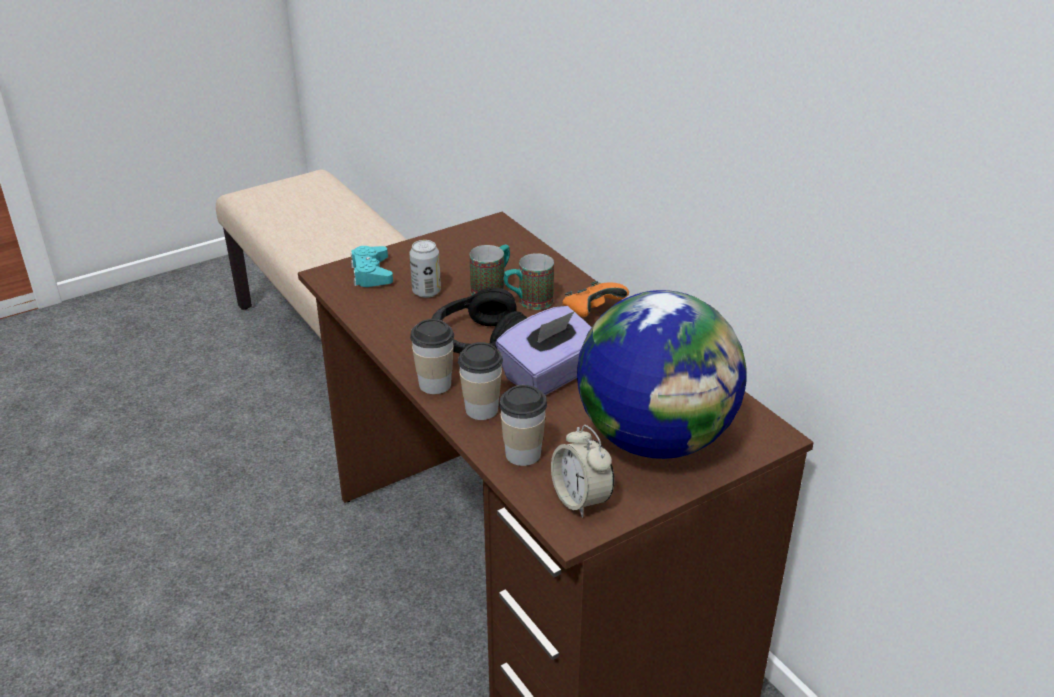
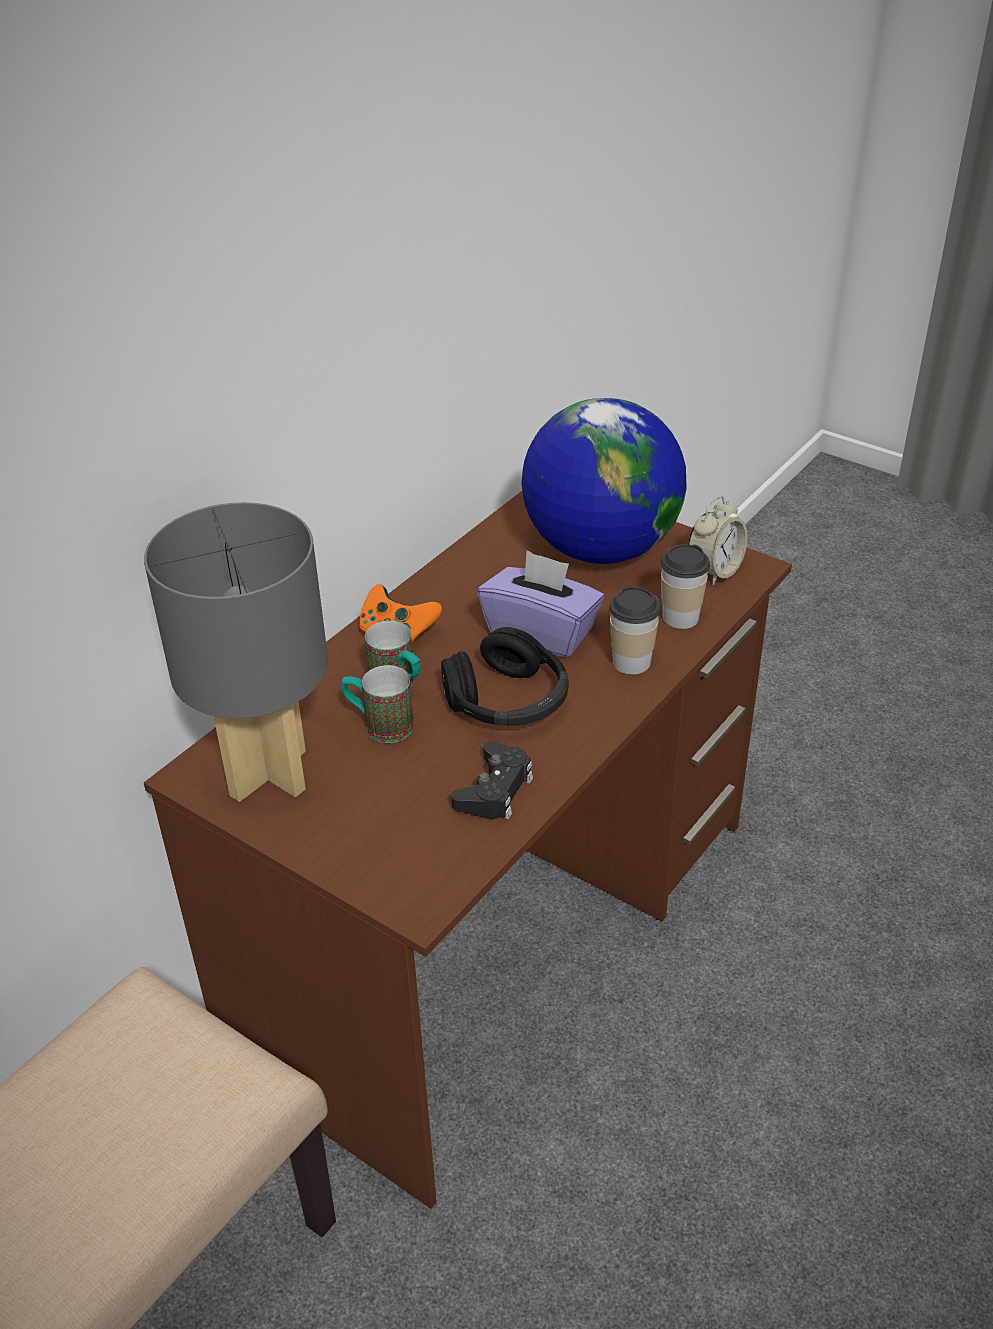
camera: 110 degrees left, 5 degrees up
(371, 273) = (392, 857): turquoise game controller -> none
(395, 317) = (494, 790): none -> black game controller
(426, 292) = (417, 783): can -> none
(435, 384) = (611, 709): cup -> none
(478, 245) = (266, 773): none -> grey table lamp

